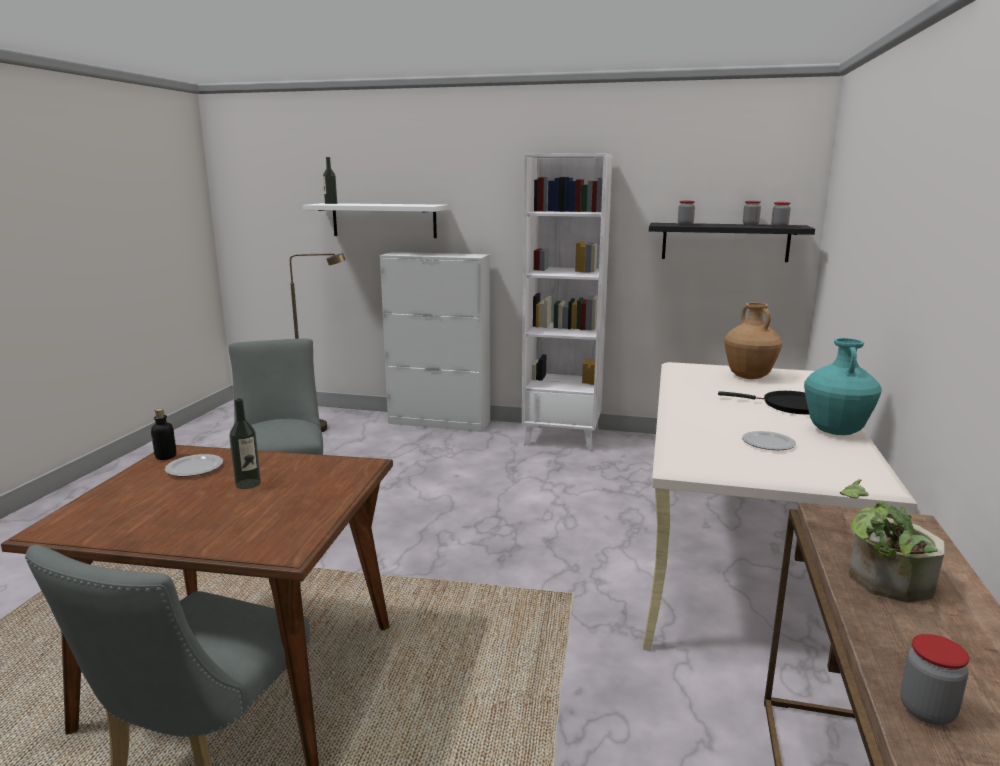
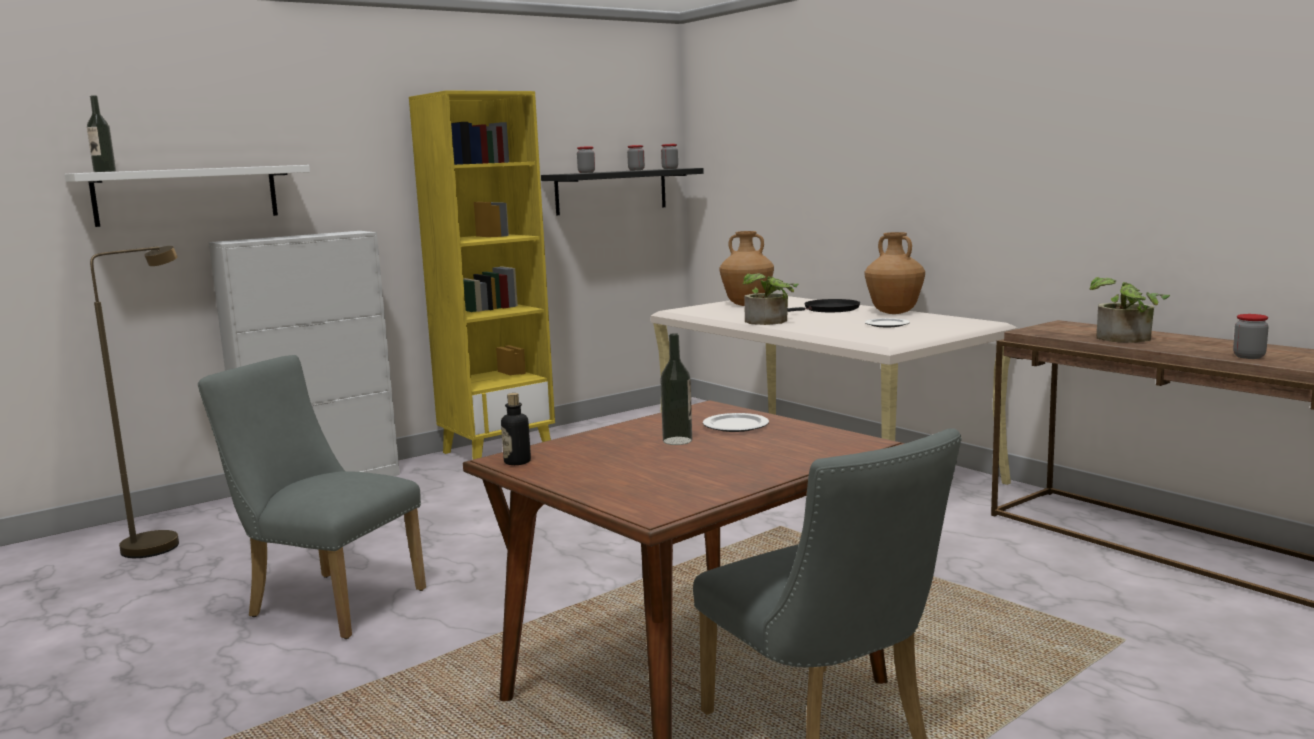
camera: 50 degrees left, 5 degrees down
(195, 468) = (585, 454): plate -> plate (737, 425)
(562, 437) = (498, 451): white bookcase -> yellow bookcase
(689, 402) = (769, 322): none -> potted plant
(835, 432) = (894, 313): turquoise vase -> brown vase

